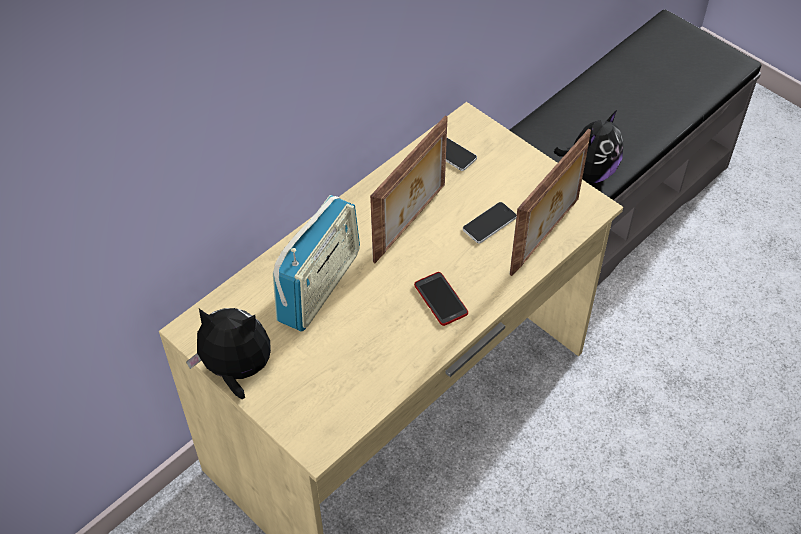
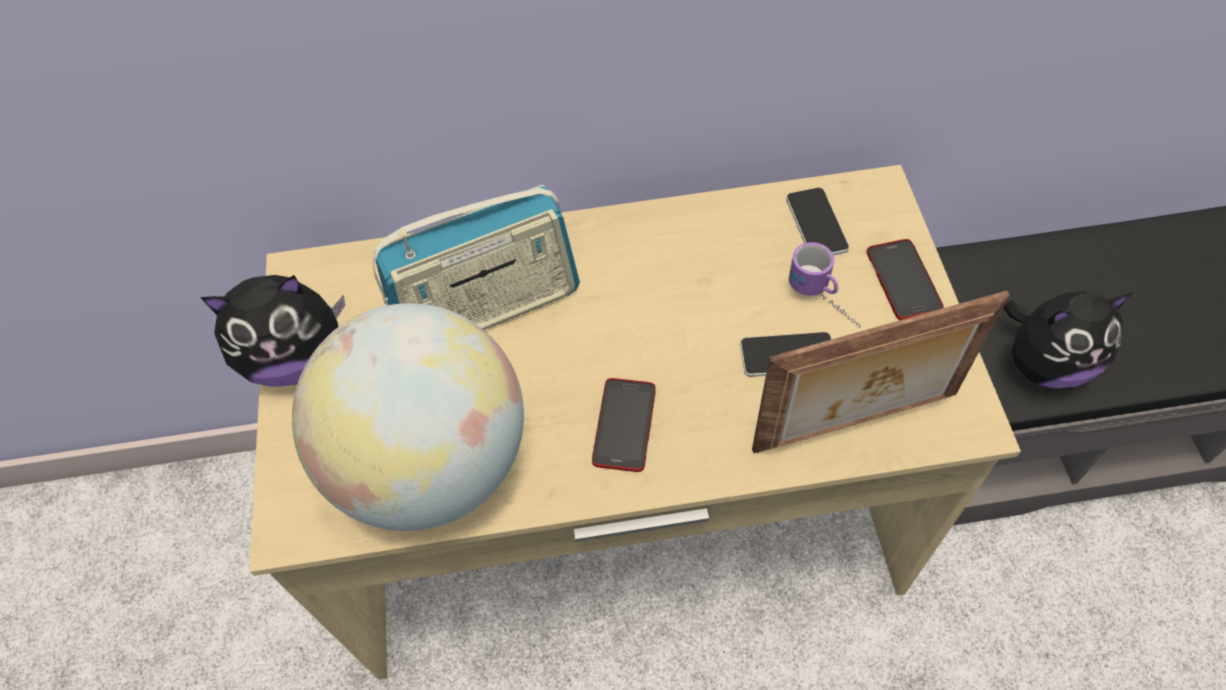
camera: 40 degrees right, 5 degrees up
(236, 371) = (297, 359): plush toy -> plush toy turned 120 degrees clockwise
(362, 373) = (433, 464): none -> globe
(411, 223) = (678, 293): picture frame -> none
(486, 189) = (824, 302): none -> mug
(514, 158) = (903, 280): none -> phone

